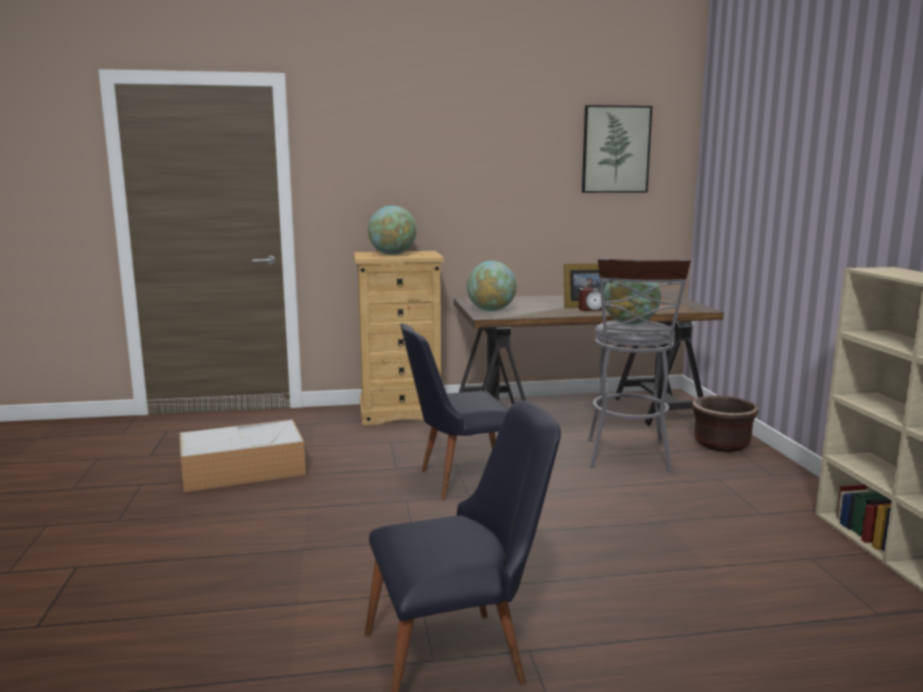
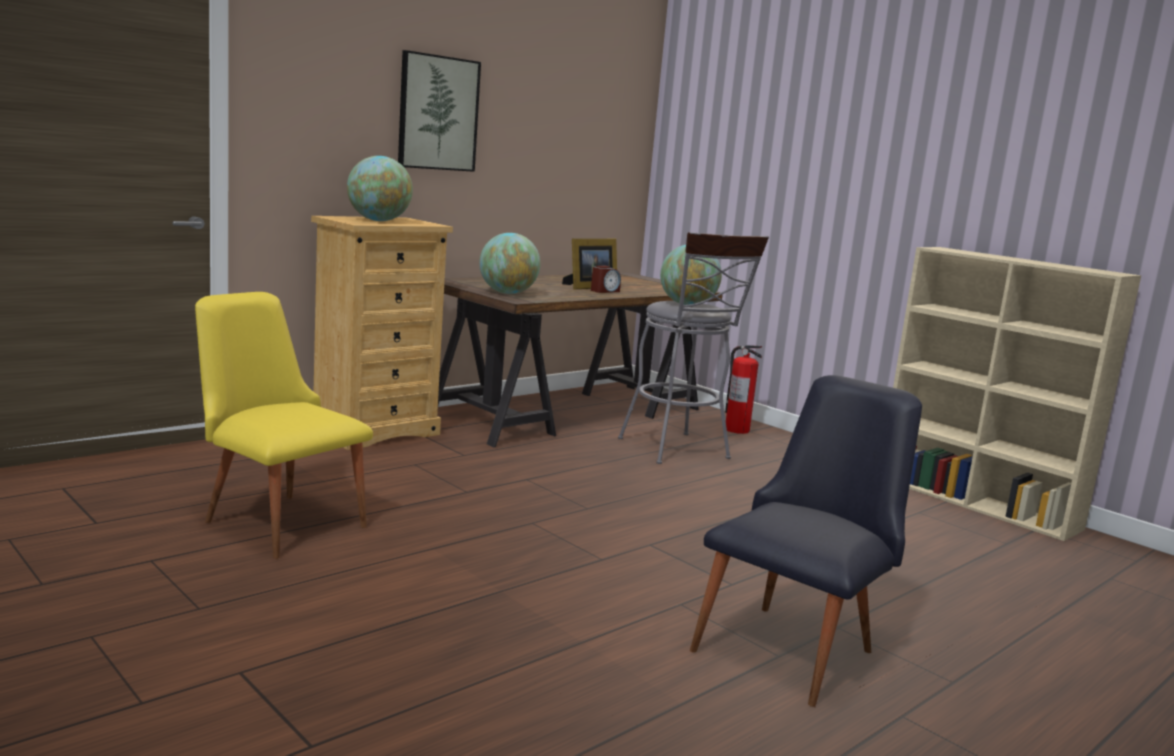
camera: 35 degrees left, 0 degrees up
(245, 469) = (277, 519): storage box -> yellow chair
(460, 480) = (555, 494): black chair -> none
(615, 149) = (588, 108): picture -> picture (437, 113)
(721, 444) = (736, 429): brown planter -> fire extinguisher

